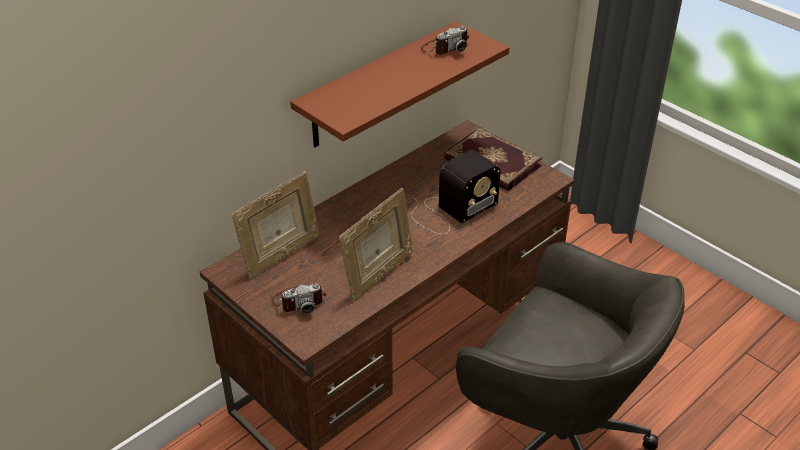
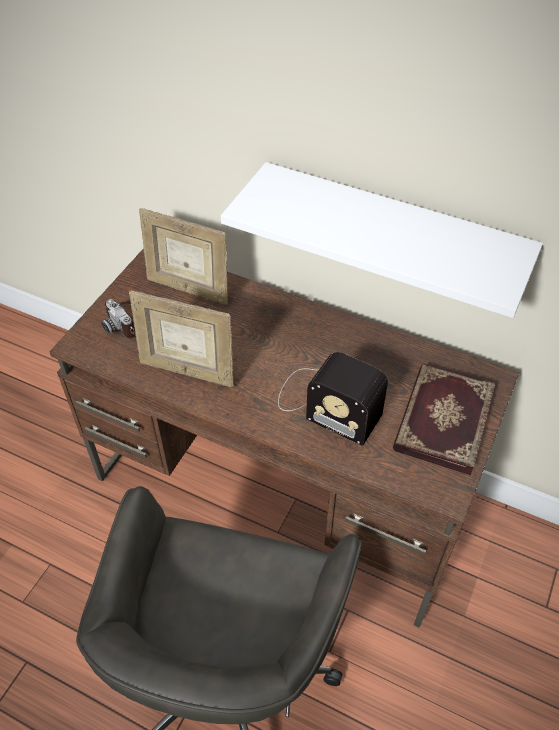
camera: 70 degrees right, 10 degrees up
(378, 86) = (391, 232): brown shelf -> white shelf
(445, 47) = (464, 248): camera -> none

